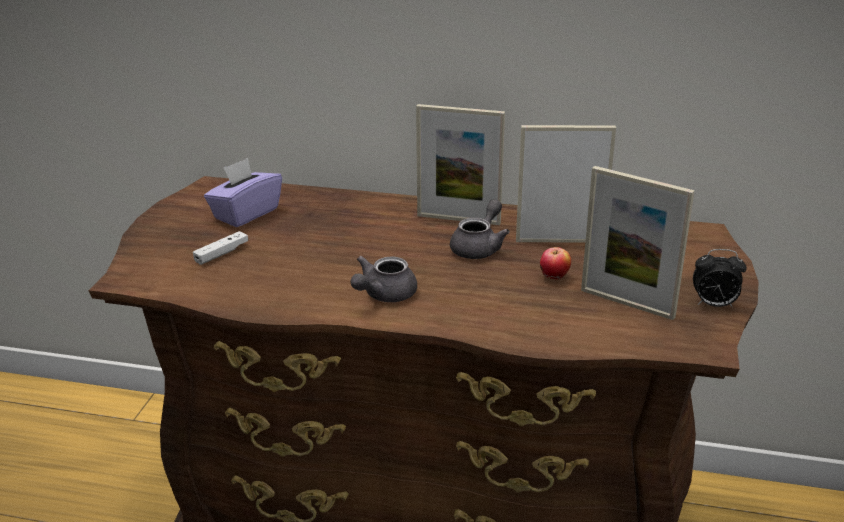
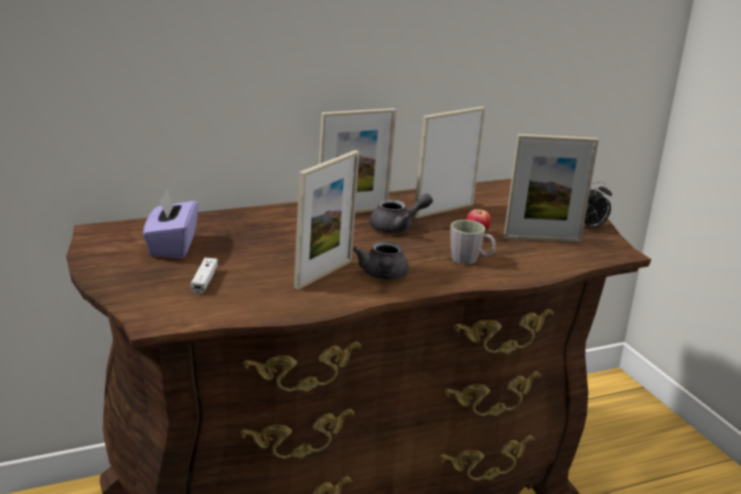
camera: 40 degrees left, 5 degrees down
(331, 277) = (323, 274): none -> picture frame
(479, 247) = (397, 227): grey teapot -> grey teapot turned 75 degrees clockwise
(501, 304) = (470, 260): none -> grey mug

